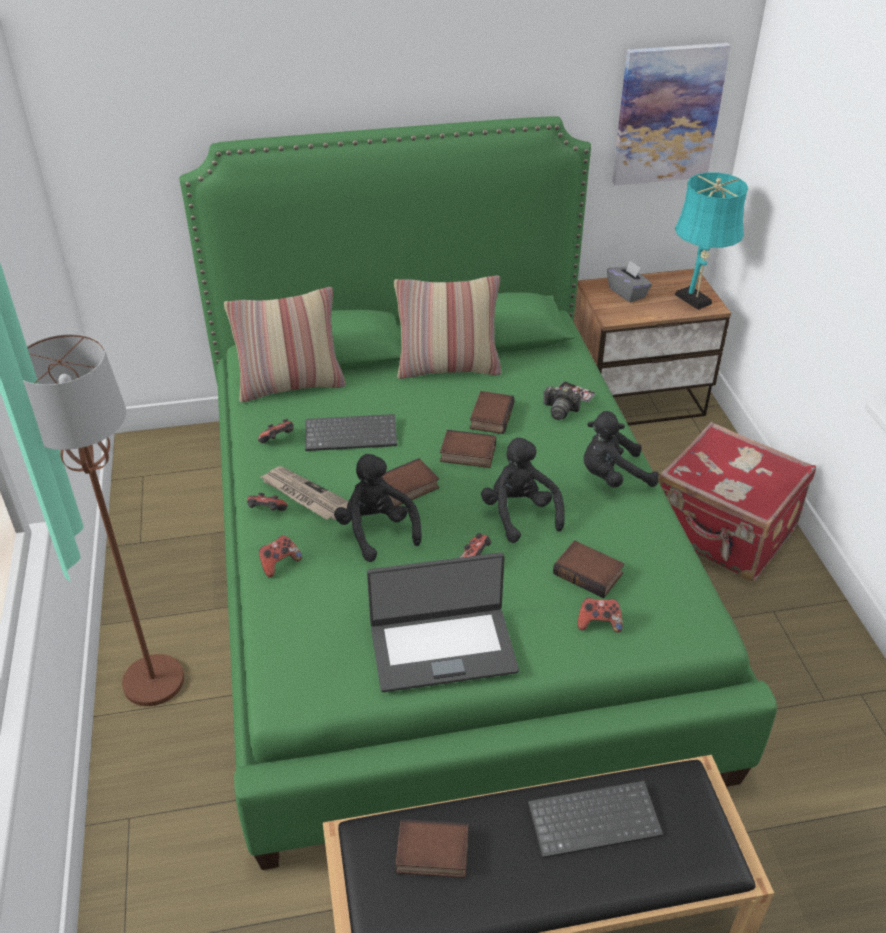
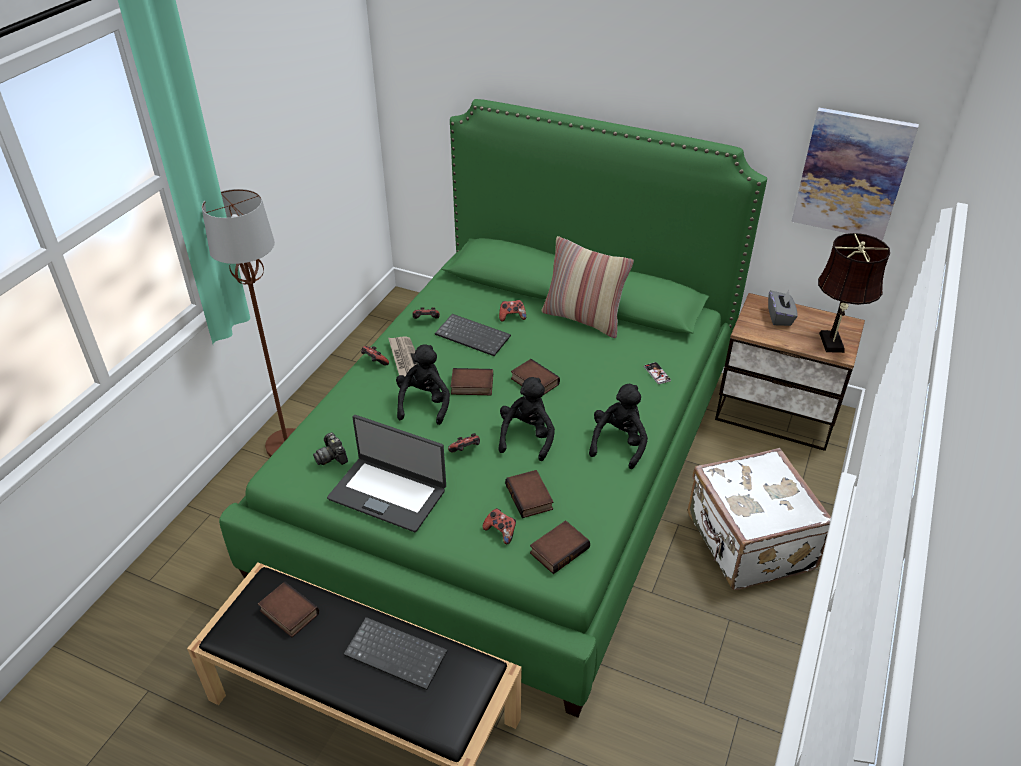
camera: 35 degrees right, 0 degrees up
(279, 563) = (351, 396): game controller -> game controller (512, 317)
(291, 385) = (469, 289): pillow -> none
(490, 416) = (577, 364): book -> book (559, 549)
(560, 410) = (631, 381): camera -> camera (332, 457)
(612, 477) = (619, 443): black plush toy -> black plush toy turned 90 degrees clockwise
(695, 301) = (832, 345): turquoise table lamp -> brown table lamp
(723, 533) = (747, 543): red suitcase -> white suitcase

